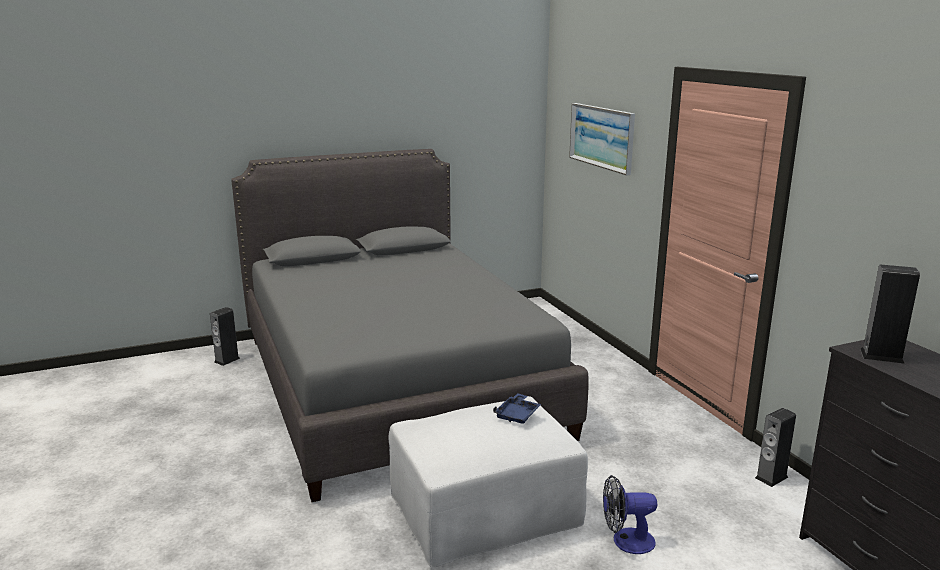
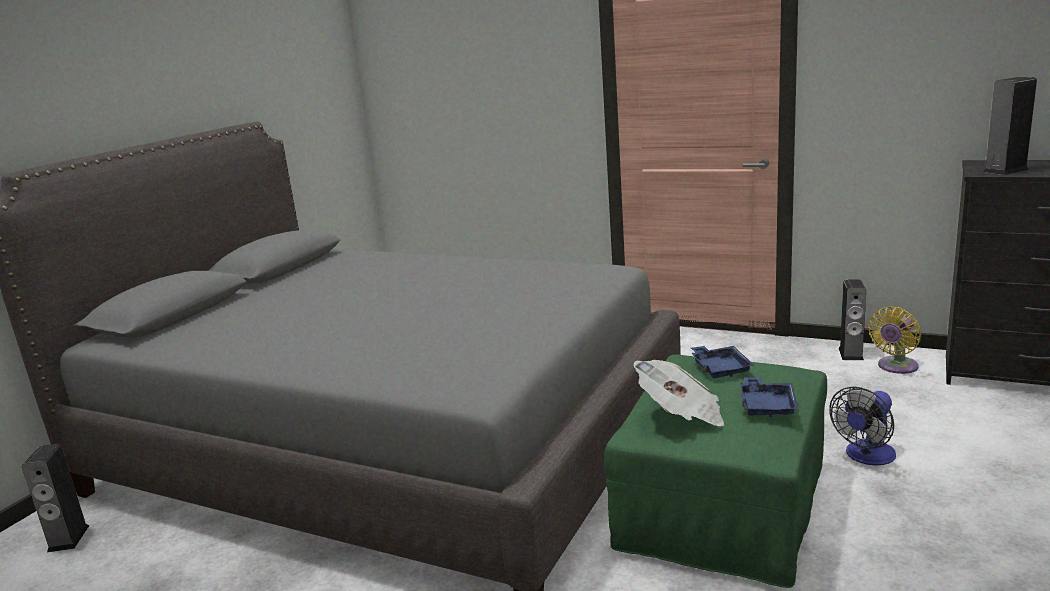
camera: 40 degrees left, 0 degrees up
(440, 426) = (681, 414): none -> newspaper
(485, 511) = (721, 507): white ottoman -> green ottoman
(488, 447) = (767, 406): none -> blue tray
(601, 137) = (478, 68): picture -> none
(785, 505) = (895, 367): none -> yellow fan

